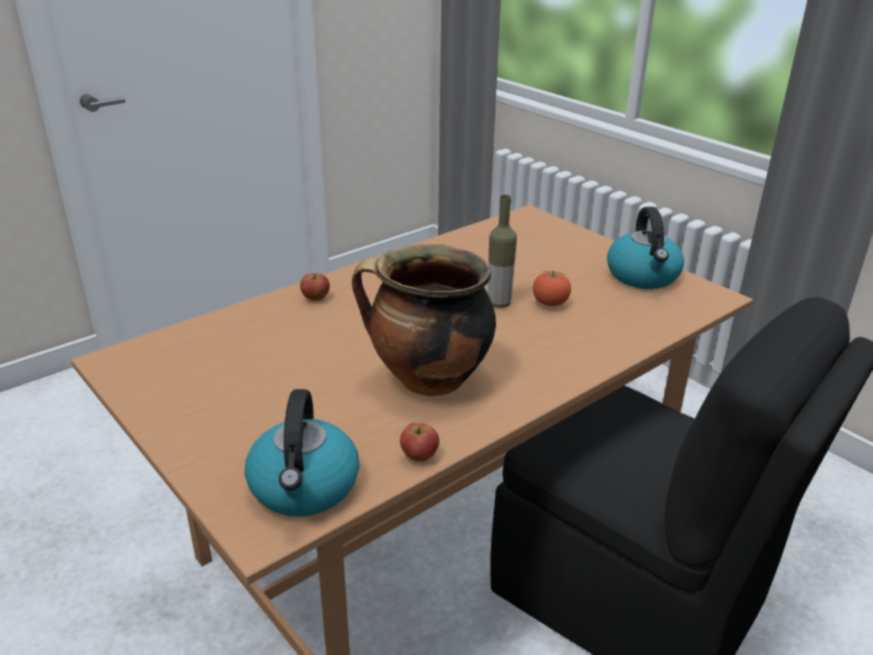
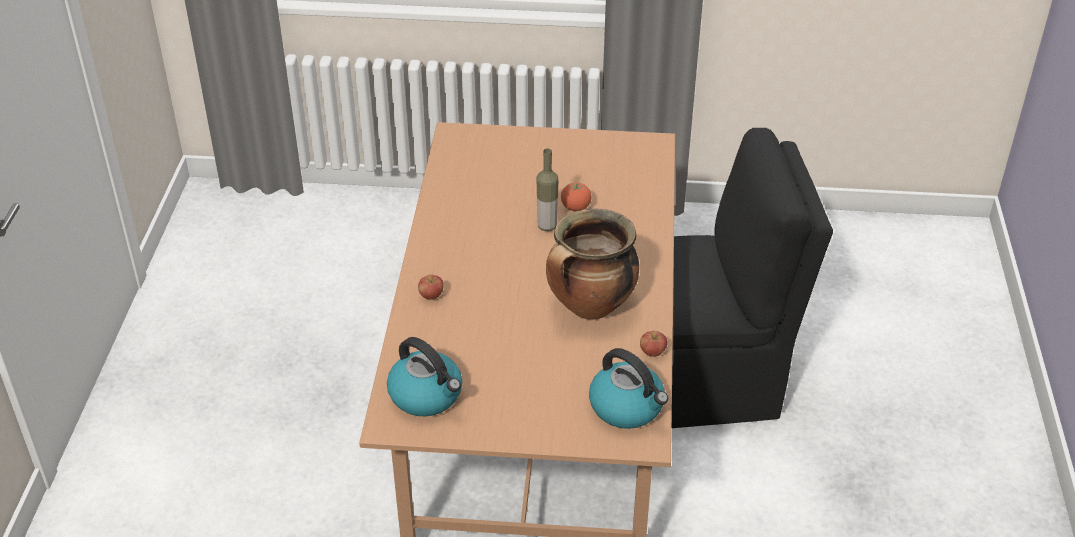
camera: 45 degrees left, 10 degrees up
(643, 276) = (597, 150): kettle -> kettle (427, 395)

